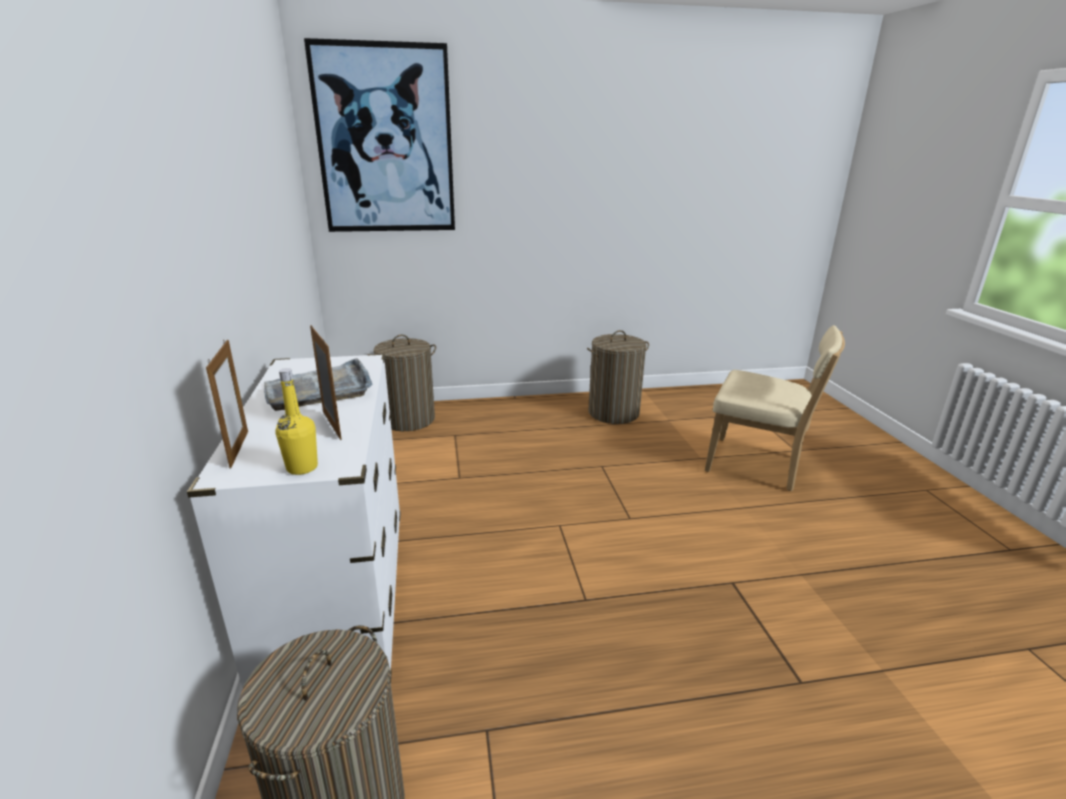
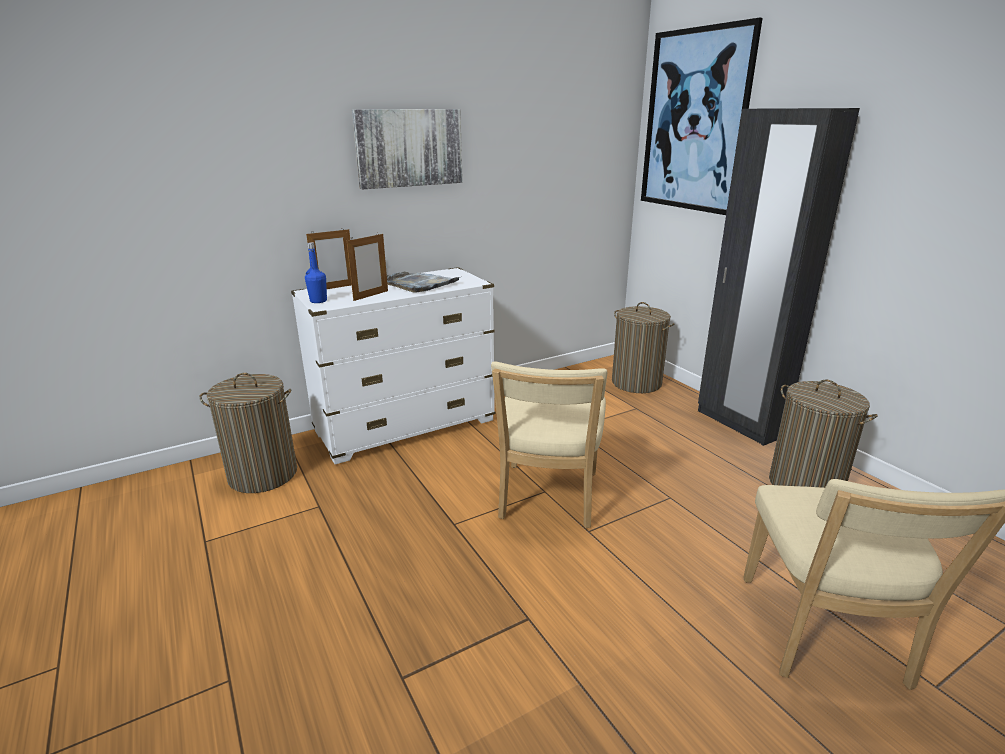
camera: 70 degrees right, 0 degrees up
(209, 187) = (409, 148): none -> picture
(302, 467) = (318, 301): yellow bottle -> blue bottle
(520, 404) = (739, 424): none -> black wardrobe
(572, 527) = (547, 499): none -> beige chair

